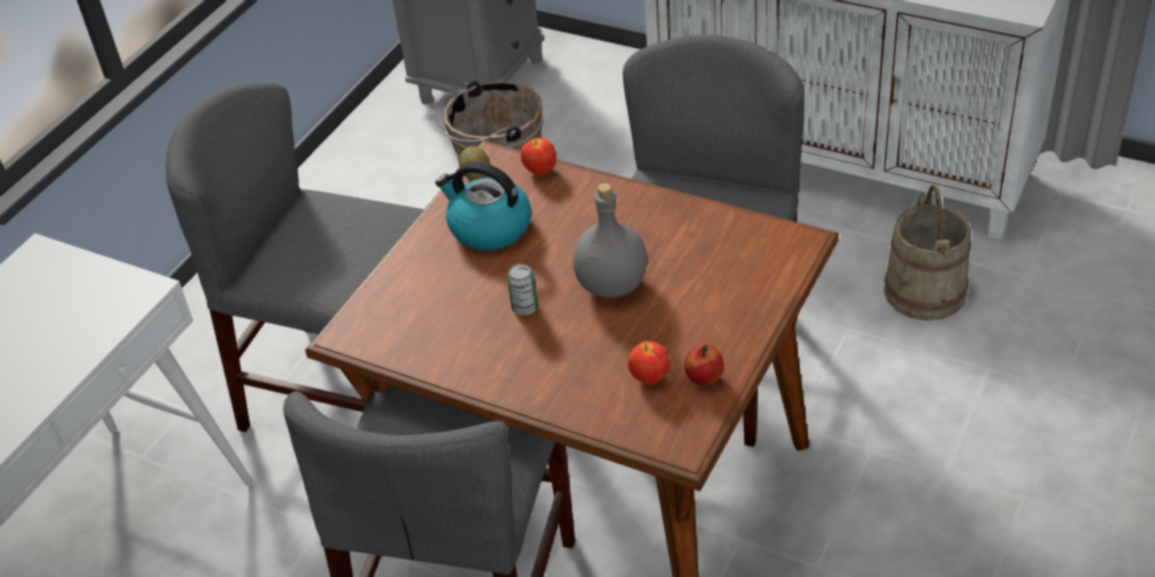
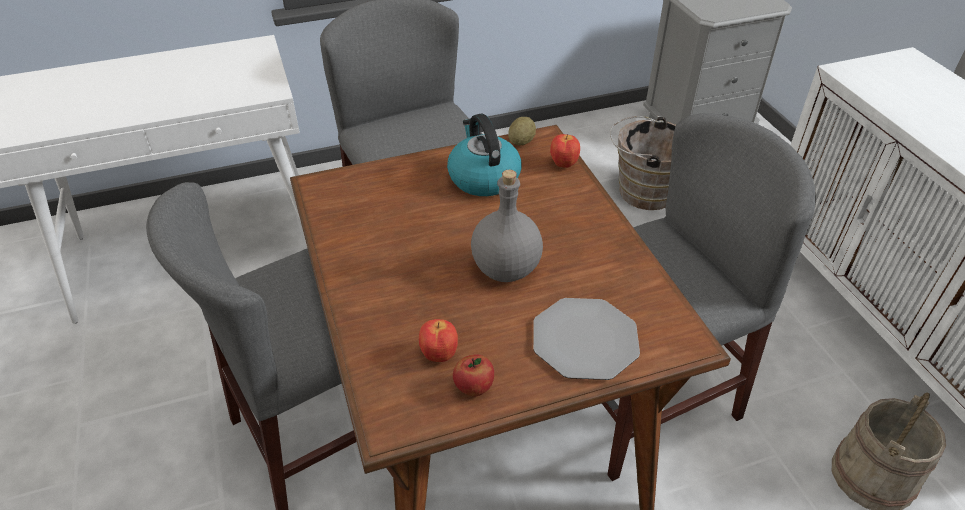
camera: 40 degrees right, 0 degrees up
(524, 308) = (432, 243): can -> none
(735, 291) = (585, 340): none -> plate

